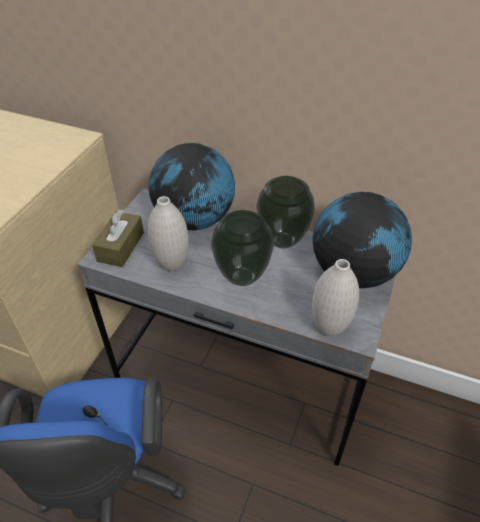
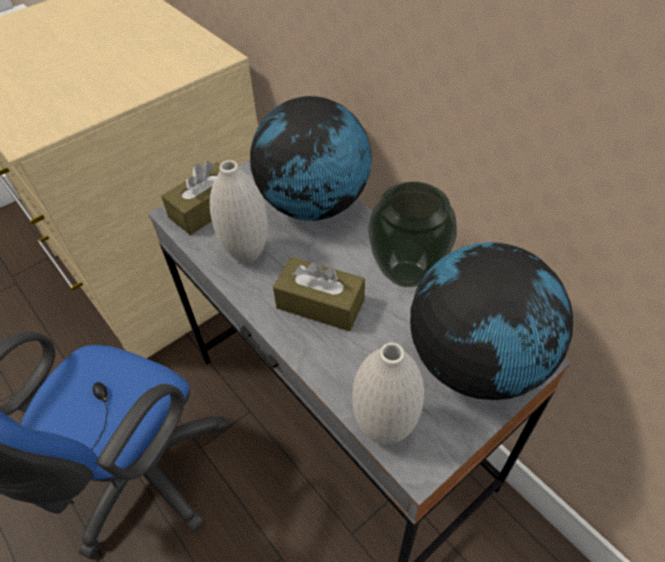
camera: 30 degrees right, 5 degrees up
(243, 276) = (320, 304): vase -> brown tissue box

